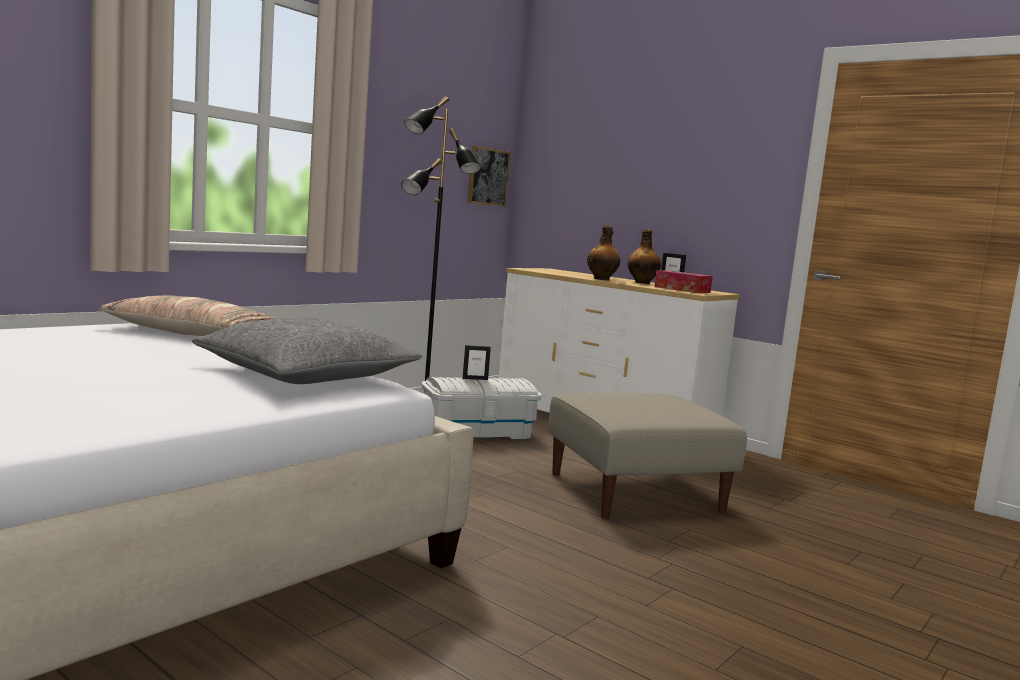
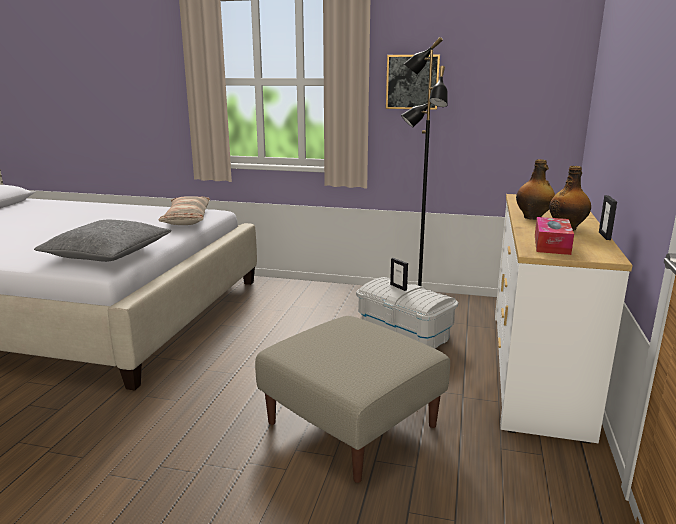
camera: 65 degrees right, 10 degrees up
(487, 176) = (542, 101): picture -> picture (412, 82)

